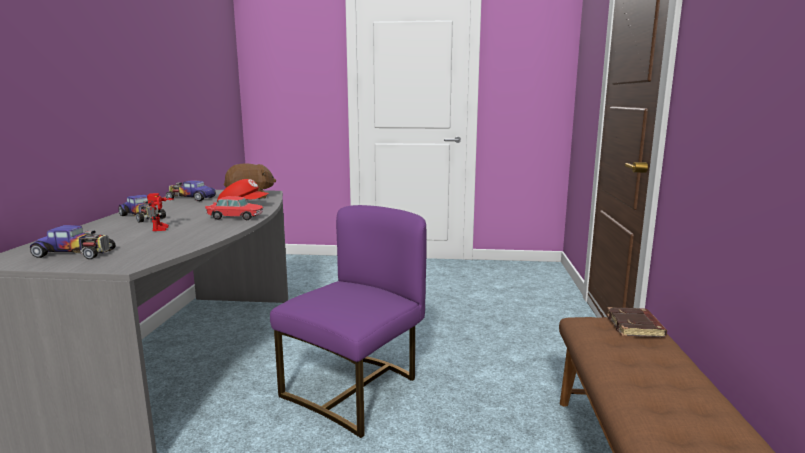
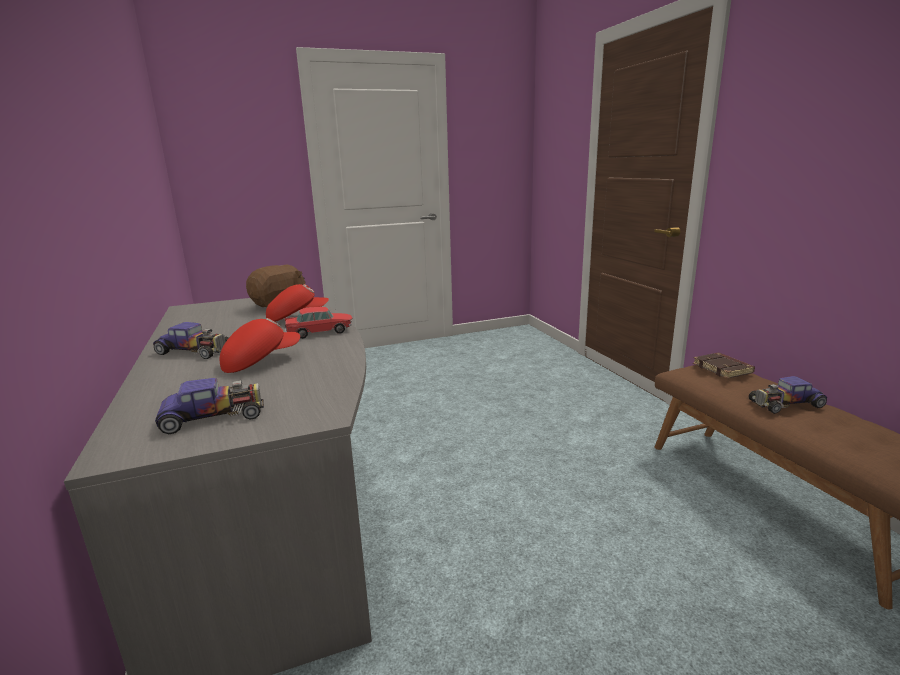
camera: 25 degrees left, 5 degrees up
(163, 229) = (260, 361): toy robot -> red cap
(191, 198) = (205, 317): toy car -> toy car (785, 403)
(356, 390) = (486, 488): purple chair -> none

